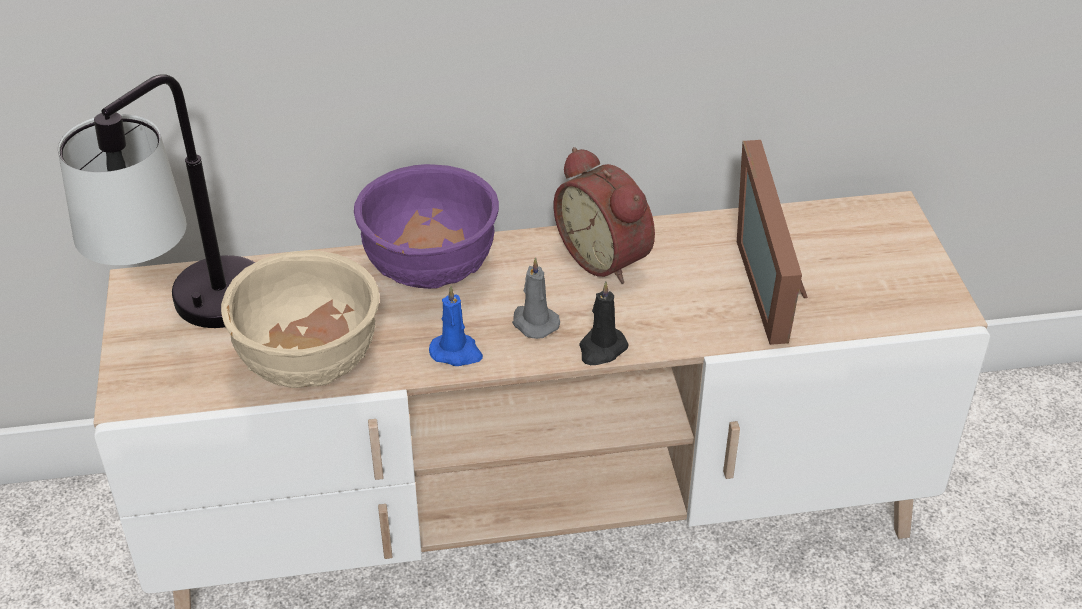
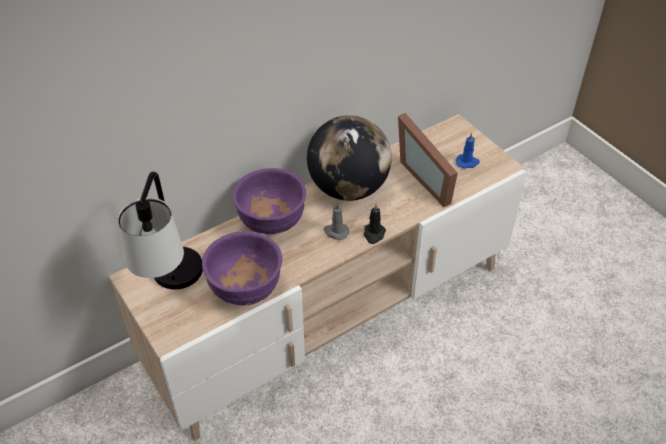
camera: 25 degrees left, 5 degrees up
(311, 365) = (246, 289): beige bowl -> purple bowl
(457, 352) = (310, 258): blue candle -> blue candle (467, 162)
(607, 257) = (348, 188): alarm clock -> globe

